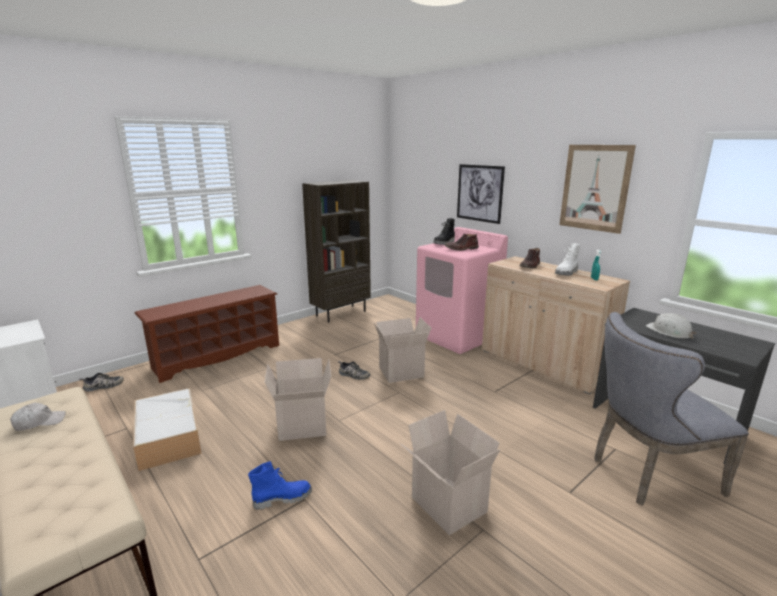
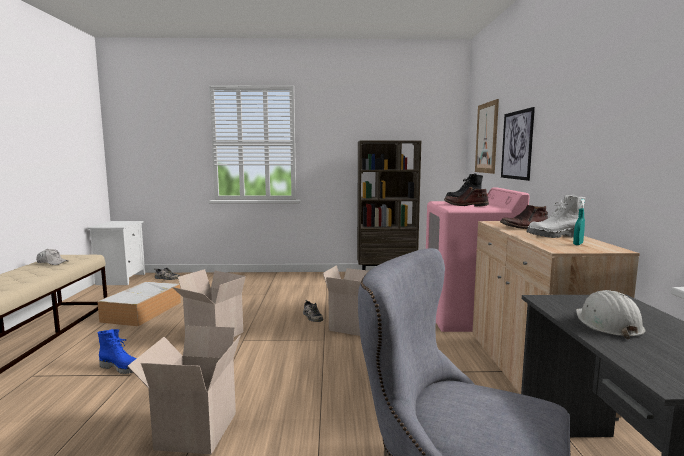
camera: 40 degrees right, 10 degrees down
(217, 356) = (249, 279): brown shoe rack -> none
(595, 188) = (607, 113): picture -> picture (486, 138)

